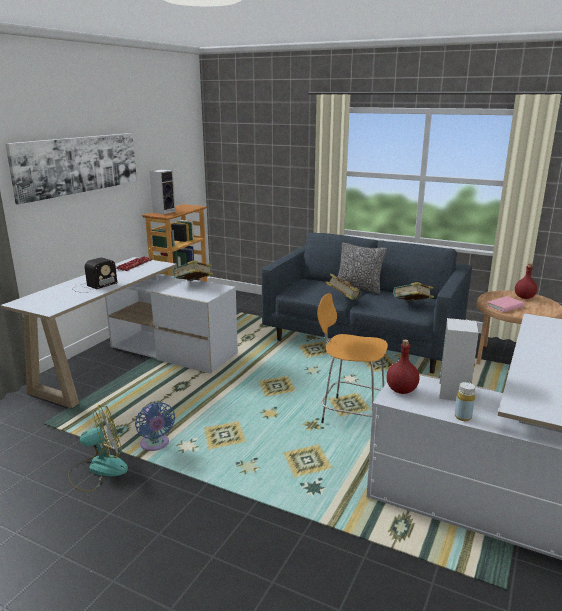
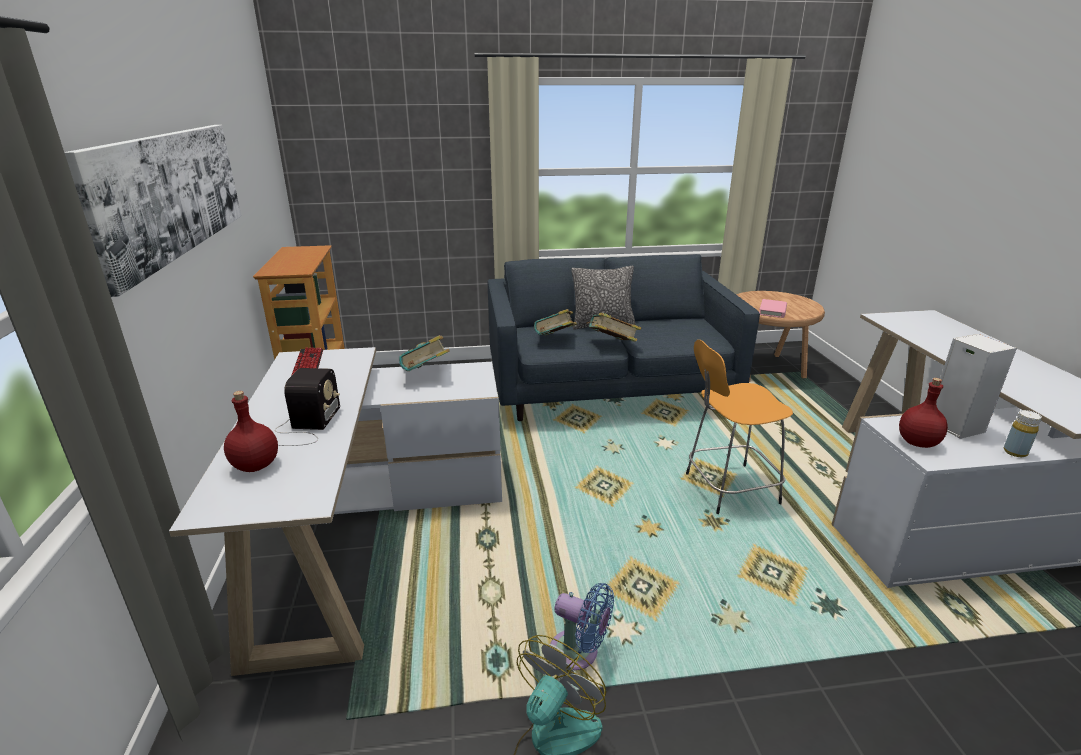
camera: 35 degrees left, 5 degrees up
(164, 212) = (282, 264): speaker -> none
(412, 306) = (689, 332): book -> book (555, 340)
(524, 297) = (769, 297): red bottle -> red bottle (256, 466)

